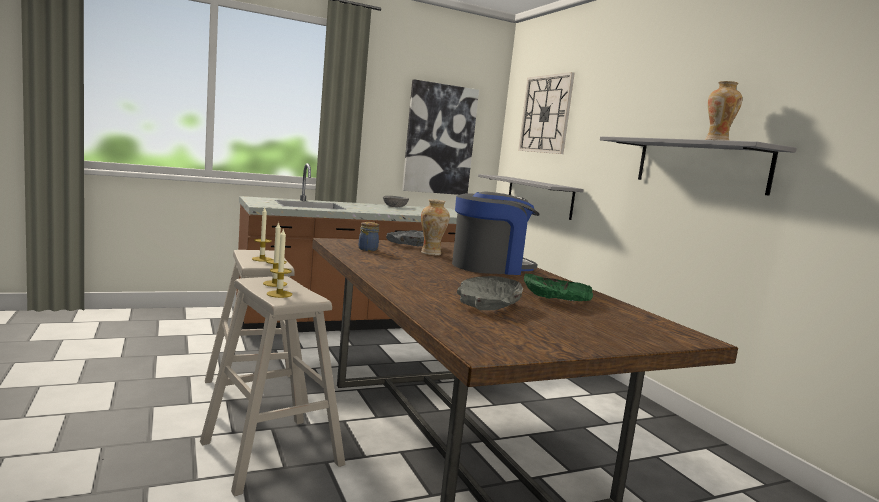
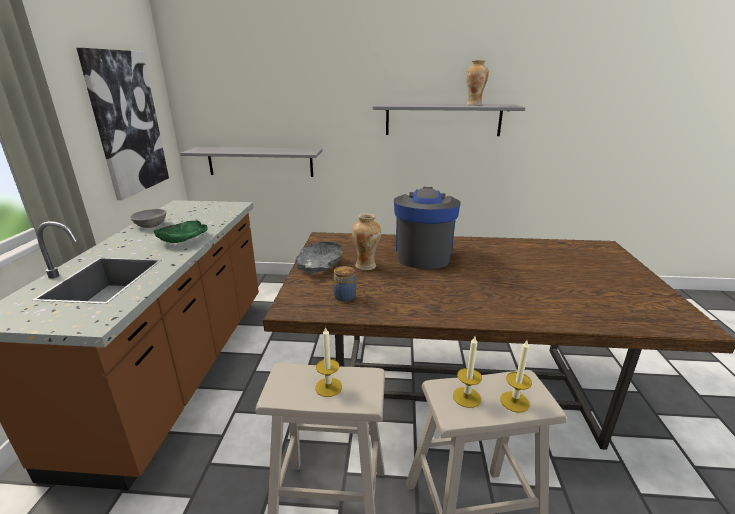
camera: 60 degrees left, 15 degrees up
(488, 305) = (563, 290): grey bowl -> none
(545, 114) = (244, 78): wall clock -> none
(556, 299) = (529, 259): green bowl -> green bowl (183, 239)

